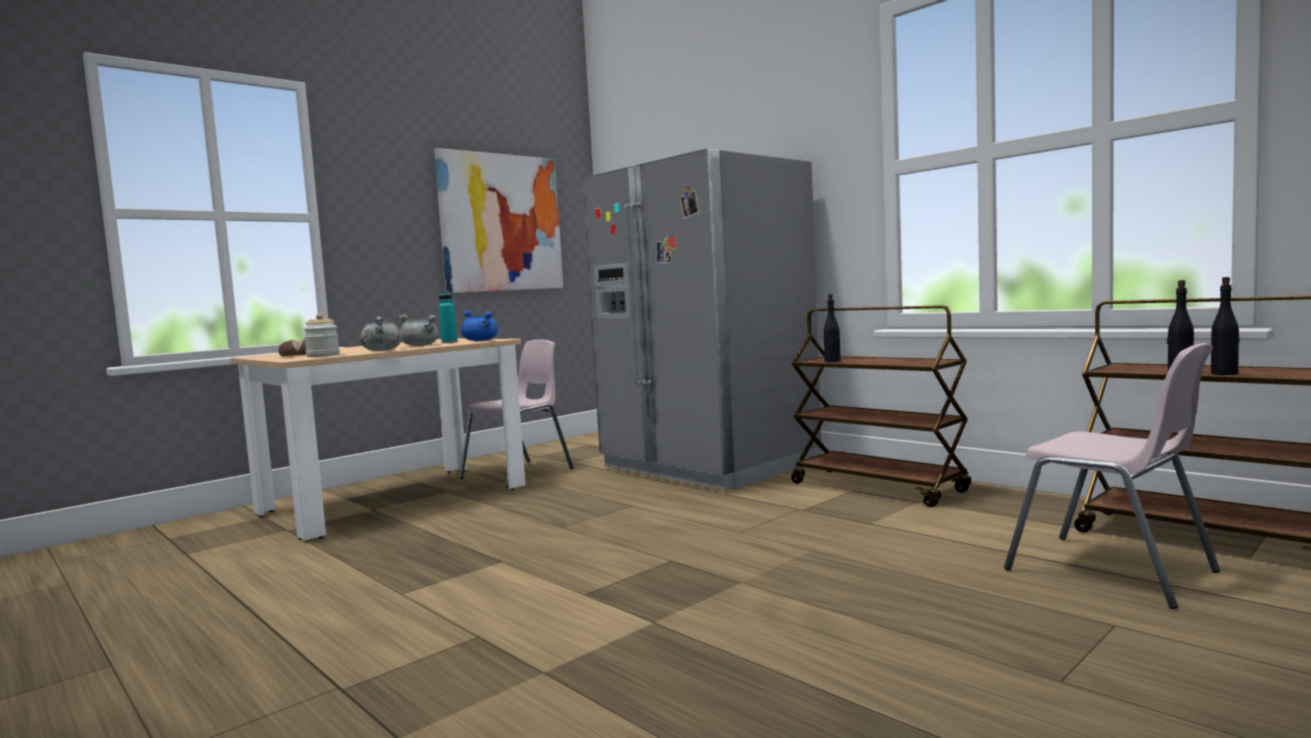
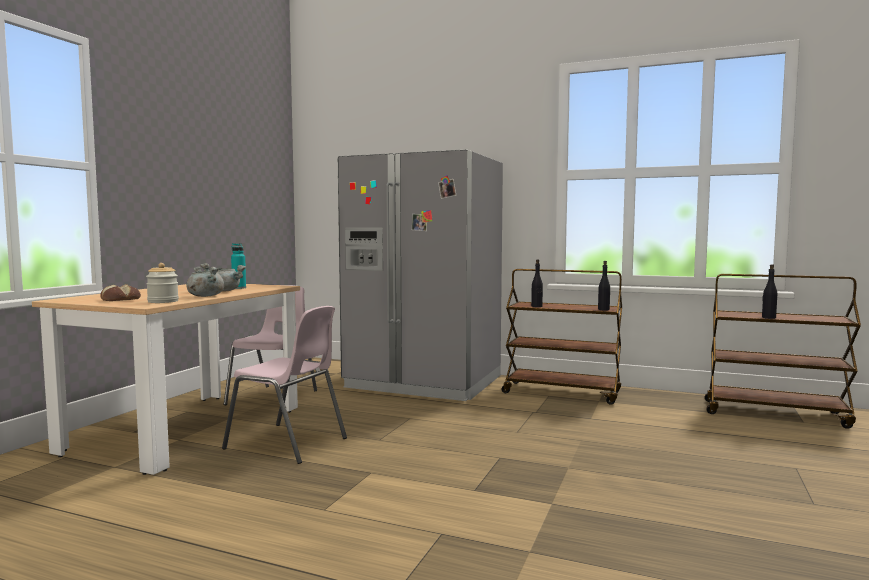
camera: 25 degrees left, 0 degrees up
(481, 340) = (268, 287): blue cooking pot -> none
(501, 223) = (232, 183): picture -> none
(1113, 571) = (755, 436): pink chair -> pink chair (288, 444)
(1224, 373) = (794, 318): black bottle -> black bottle (603, 309)

